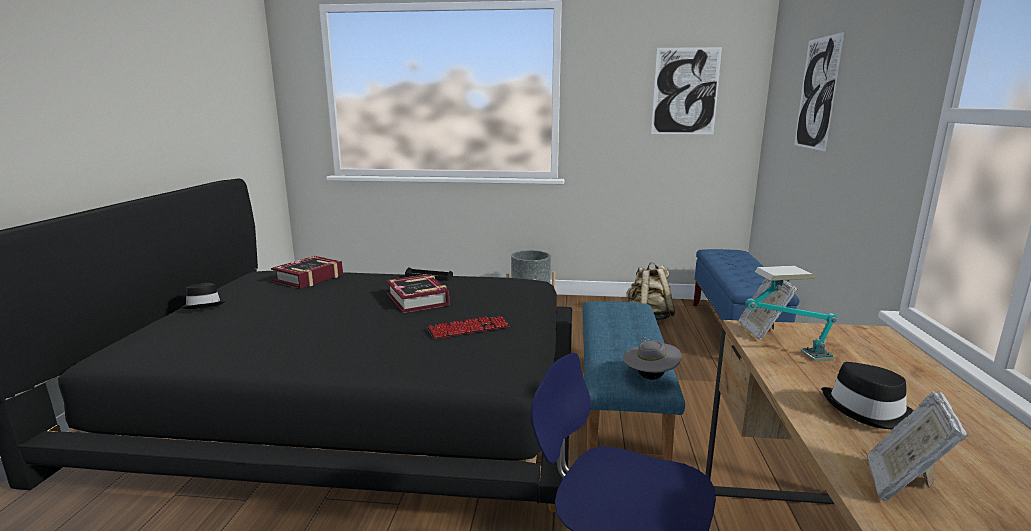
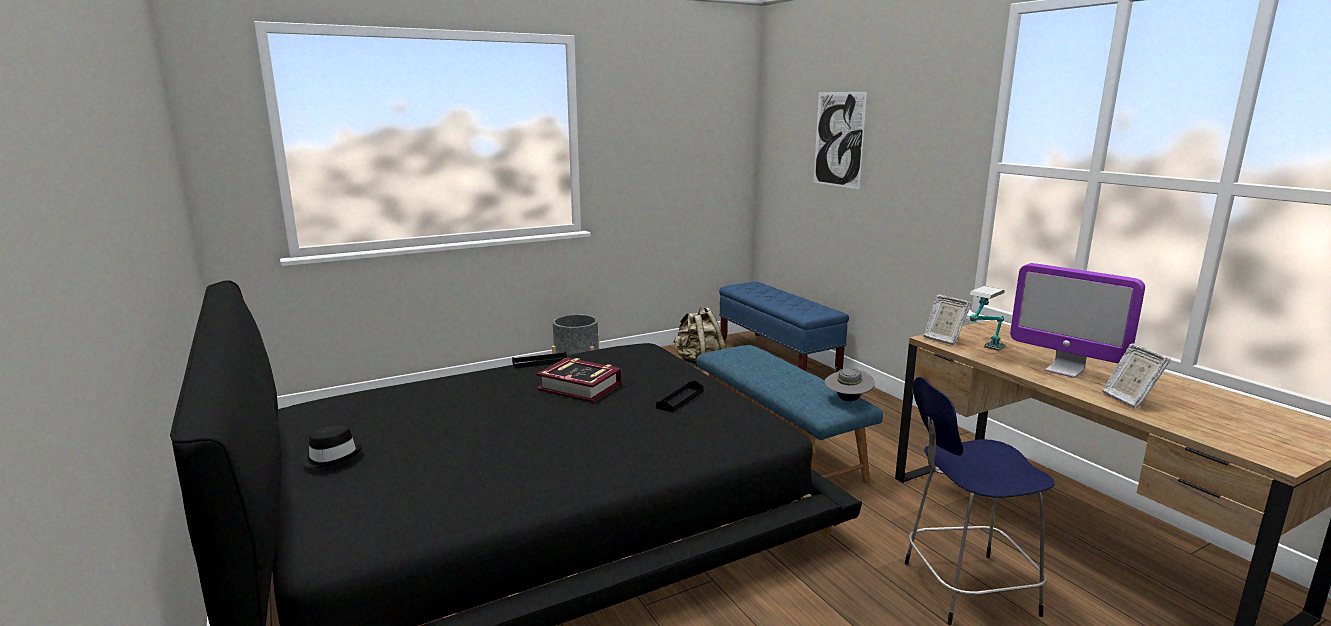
camera: 35 degrees left, 0 degrees up
(309, 278) = (403, 395): book -> none
(468, 329) = (680, 399): keyboard -> black tray
(685, 91) = (694, 132): picture -> none
(869, 411) = (1064, 370): black hat -> monitor

